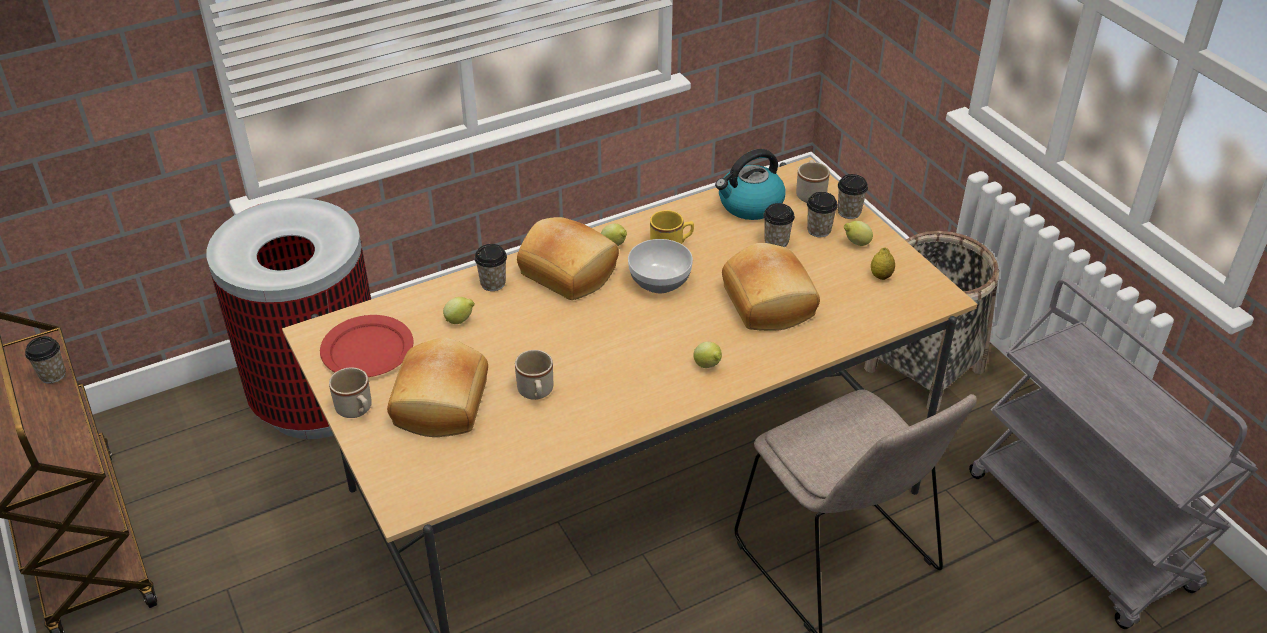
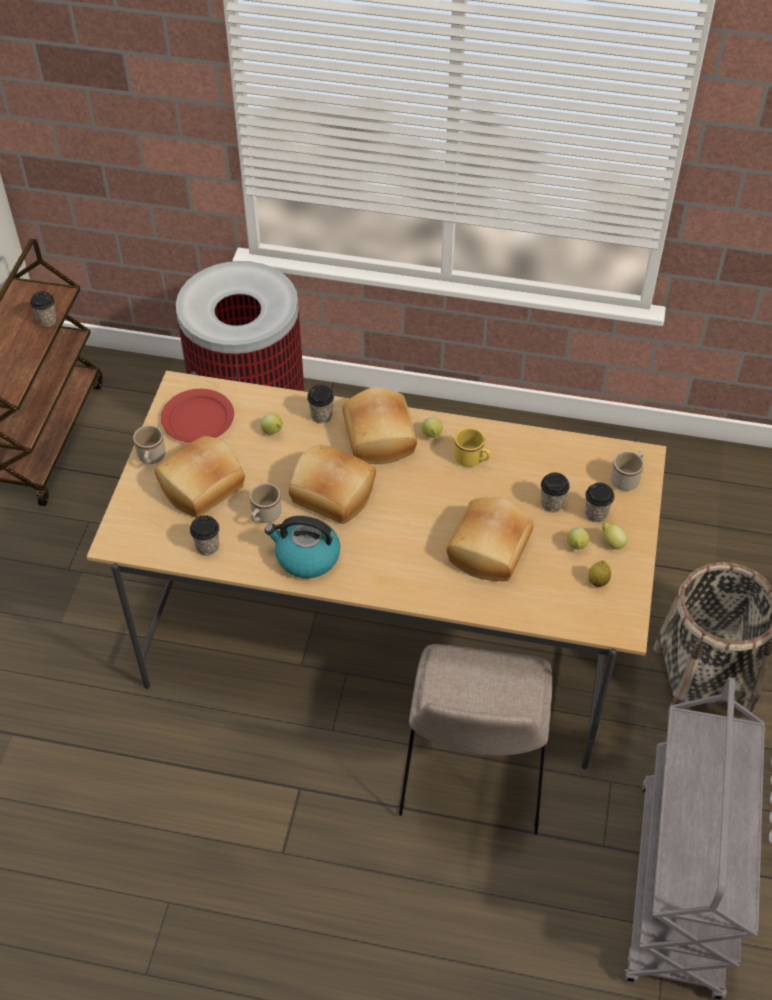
camera: 40 degrees right, 10 degrees up
(580, 339) = (332, 495): none -> bread
(660, 281) = (433, 484): bowl -> none
(708, 366) = (392, 570): lemon -> lemon (576, 547)
(749, 205) = (568, 461): kettle -> kettle (306, 557)
(849, 212) = (638, 513): cup -> cup (207, 547)

